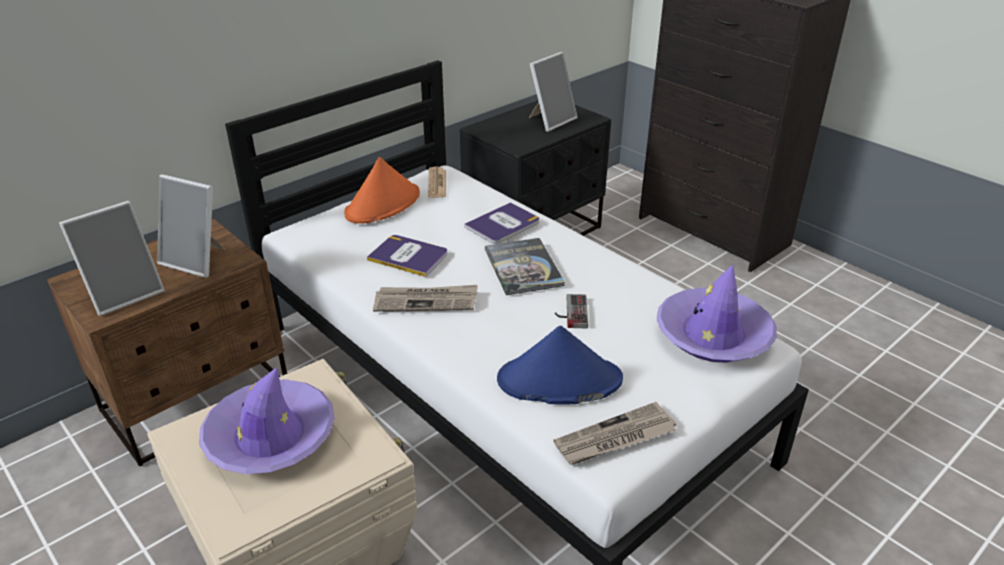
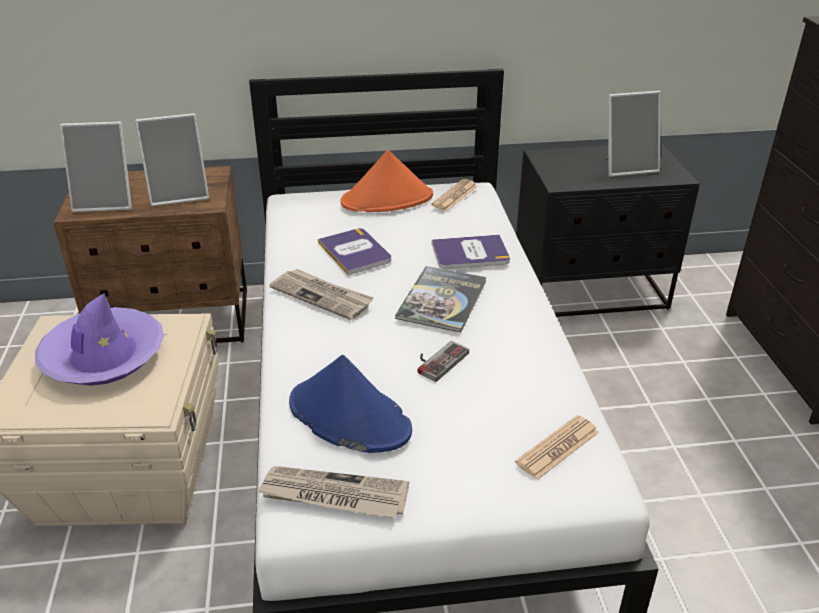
camera: 35 degrees right, 0 degrees up
(197, 260) = (180, 194): picture frame -> picture frame turned 75 degrees counterclockwise
(713, 335) = (558, 448): purple hat -> newspaper

